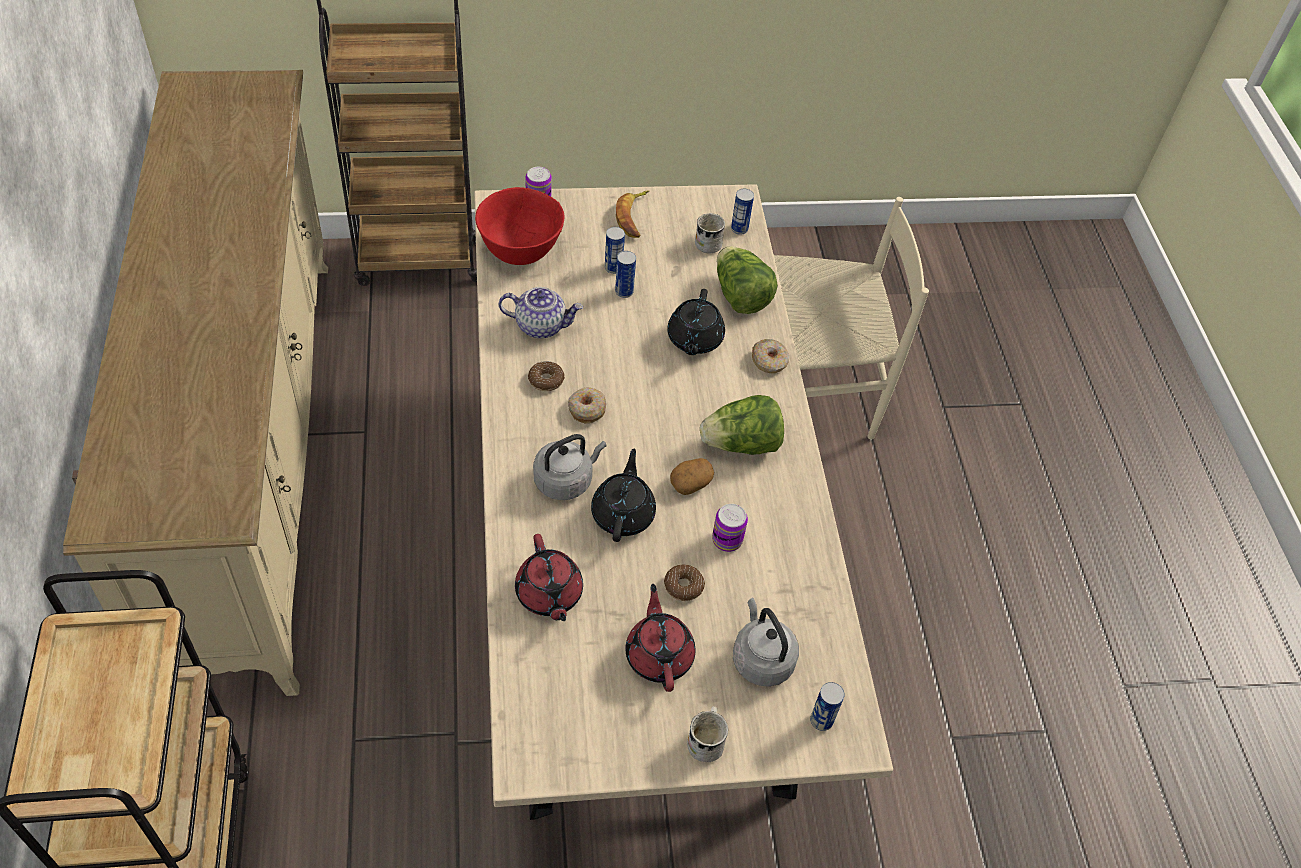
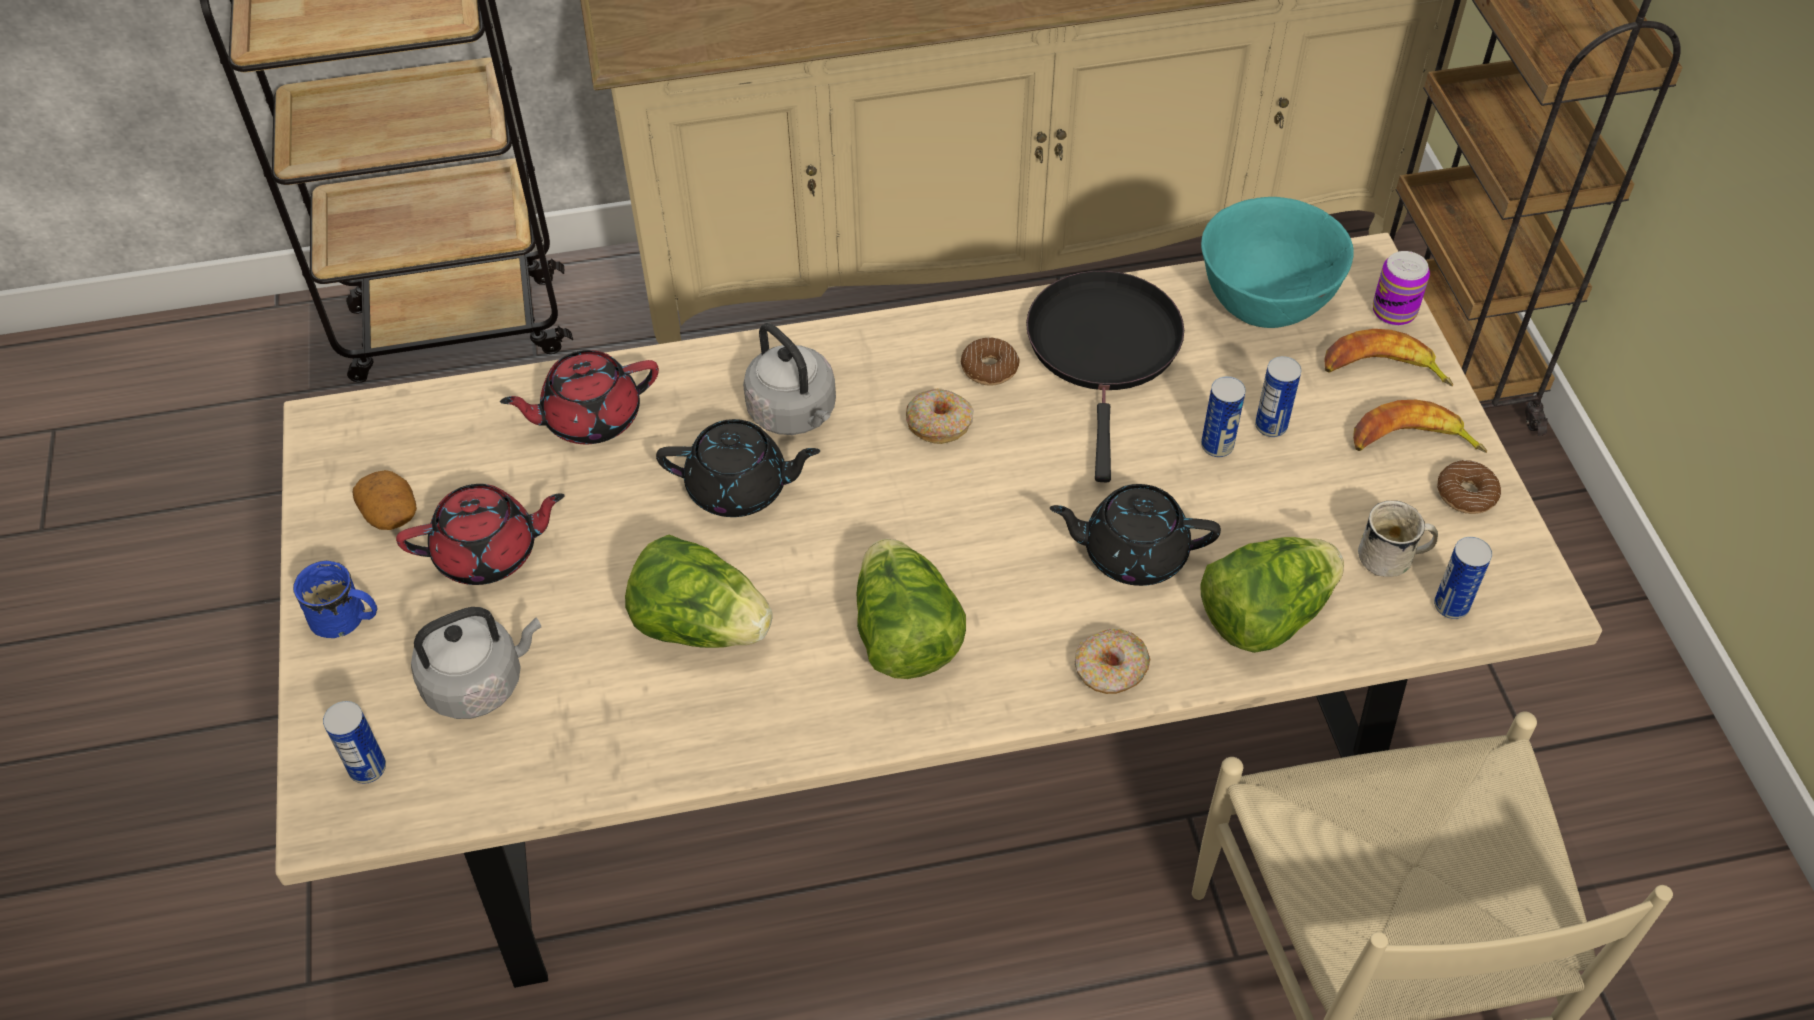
camera: 90 degrees right, 0 degrees up
(521, 250) = (1266, 304): red bowl -> turquoise bowl
(541, 325) = (1104, 349): teapot -> black frying pan
(581, 216) = (1382, 370): none -> banana
(683, 586) = (609, 574): donut -> donut (1466, 494)
(690, 482) = (811, 569): potato -> potato (391, 513)
(707, 740) = (347, 620): white mug -> blue mug
(727, 540) = (701, 625): can -> lettuce

